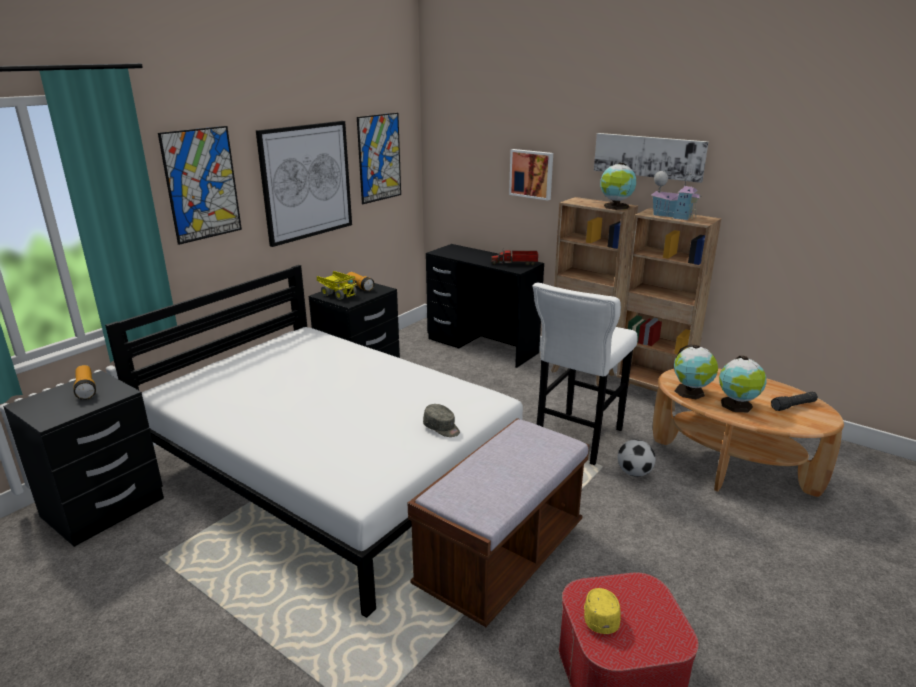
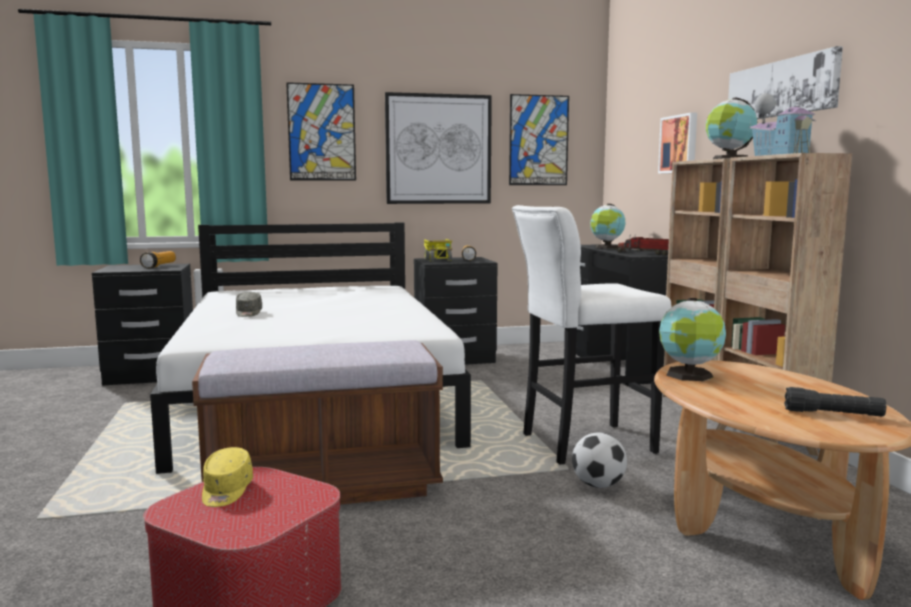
camera: 40 degrees right, 15 degrees down
(442, 428) = (341, 333): grey cap -> grey cap (248, 313)
(600, 615) = (226, 491): yellow cap -> yellow cap turned 135 degrees clockwise
(737, 406) = (731, 395): globe -> globe (607, 247)

